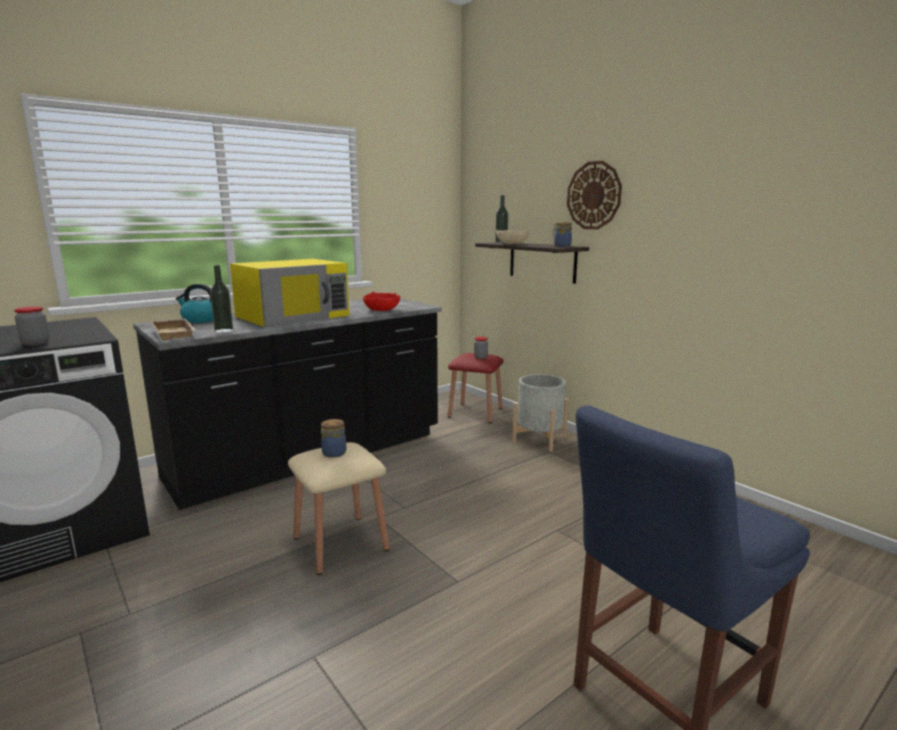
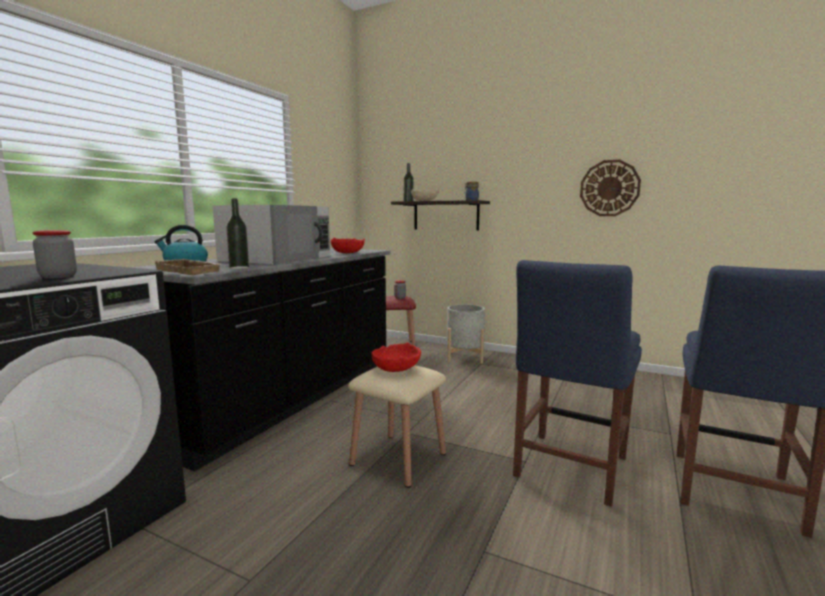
camera: 25 degrees left, 5 degrees down
(294, 316) = (278, 258): yellow microwave -> white microwave
(334, 452) = (395, 369): jar -> red bowl
(493, 604) = (568, 469): none -> blue chair
(594, 195) = (492, 162): wall clock -> wall clock (609, 188)

